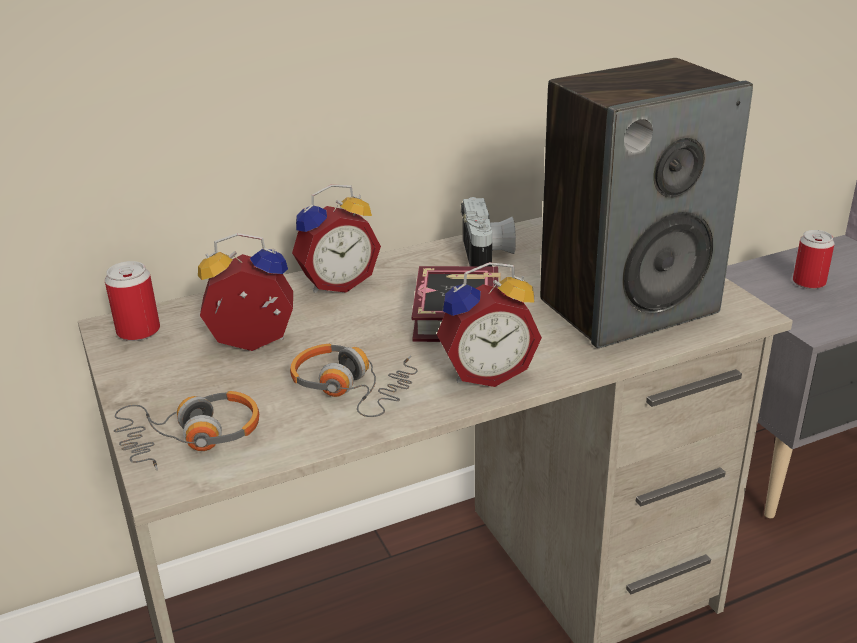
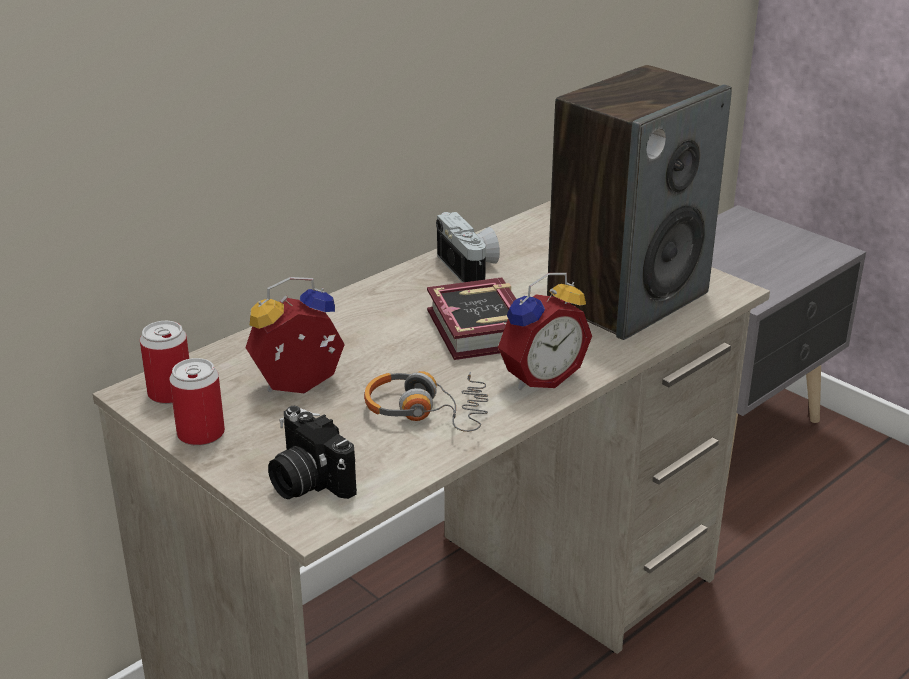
camera: 20 degrees left, 0 degrees up
(191, 438) = (307, 481): headphones -> camera
(337, 283) = (340, 316): alarm clock -> none
(809, 282) = (727, 255): can -> can (201, 434)

